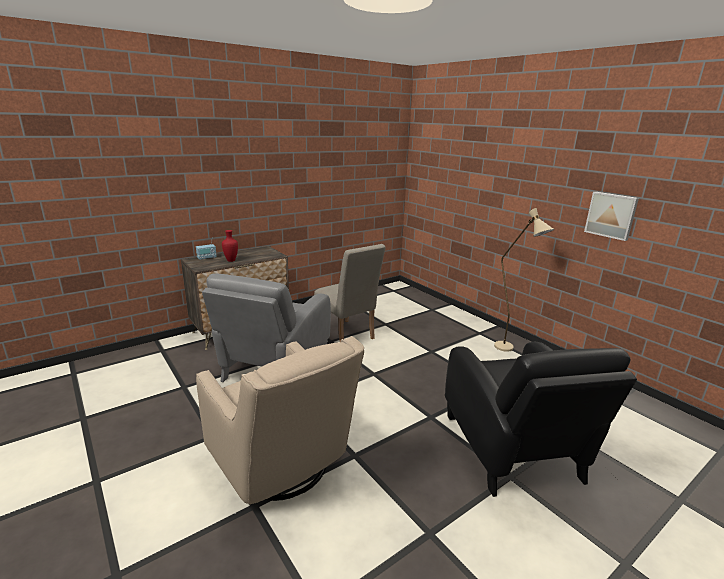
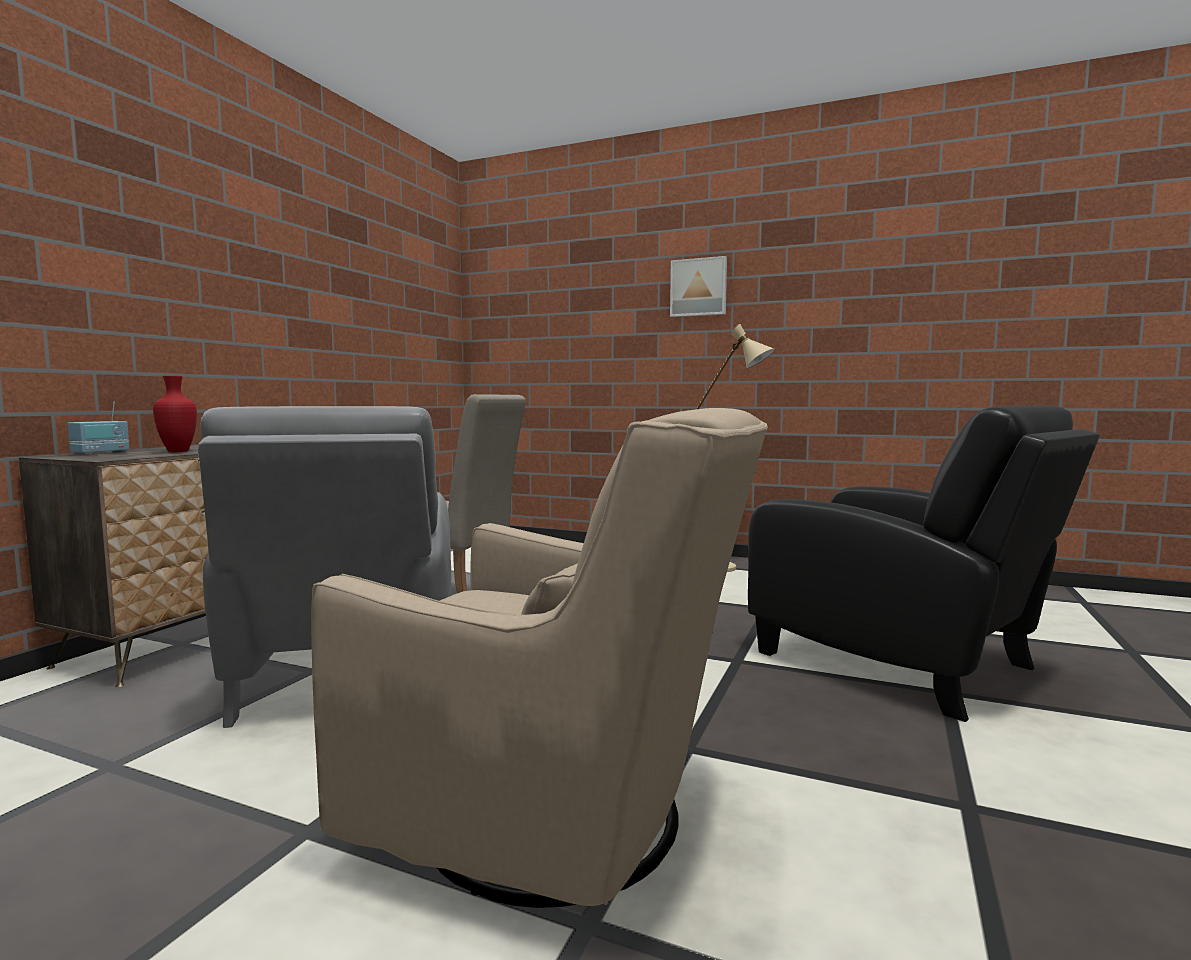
camera: 30 degrees left, 15 degrees down
(611, 215) = (834, 328): picture -> picture (698, 287)

